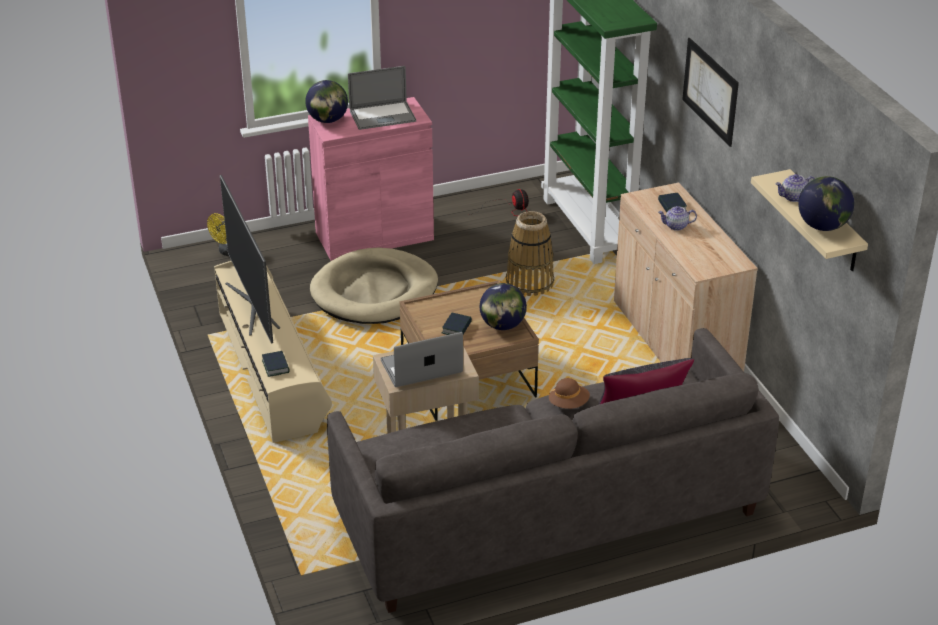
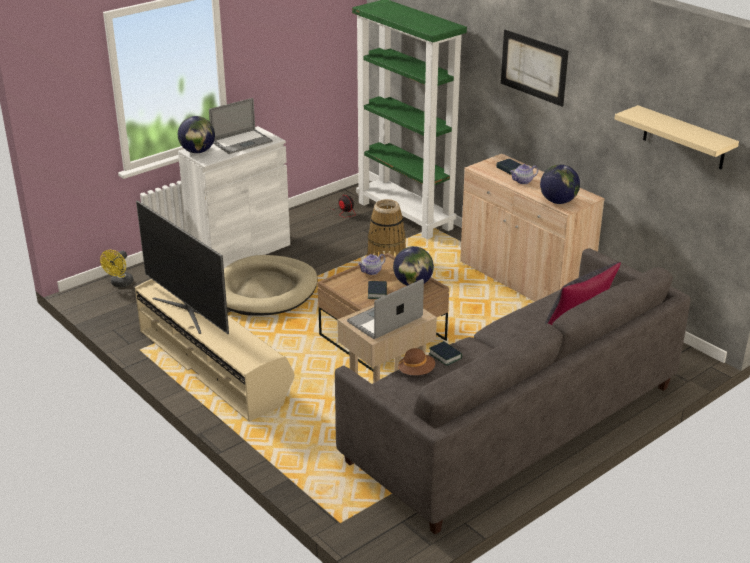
camera: 20 degrees left, 5 degrees down
(275, 366) = (238, 352): book -> book (445, 356)
(374, 236) = (240, 250): pink cabinet -> white cabinet
(568, 404) = (512, 327): brown hat -> brown hat (416, 372)
(793, 197) = (658, 121): teapot -> teapot (371, 271)
(822, 226) = (697, 136): globe -> globe (558, 202)

